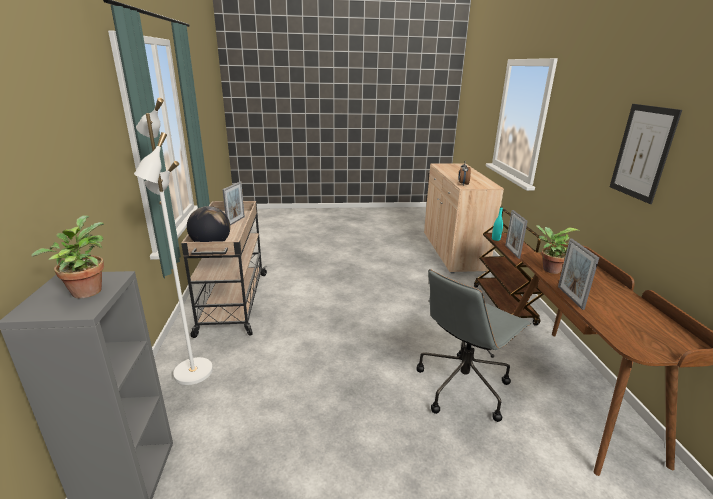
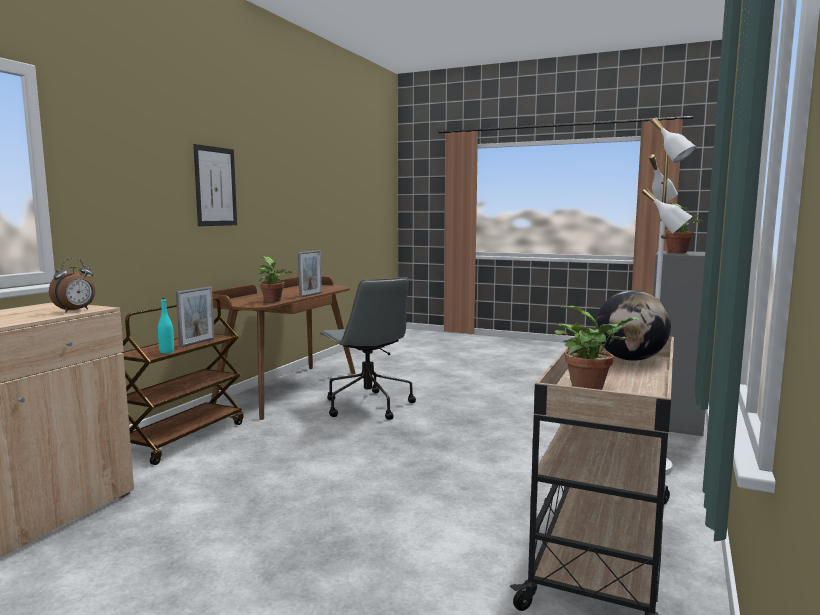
camera: 150 degrees left, 15 degrees down
(236, 221) = (591, 388): picture frame -> potted plant
(463, 386) = (367, 405): grey office chair -> grey office chair turned 75 degrees clockwise

